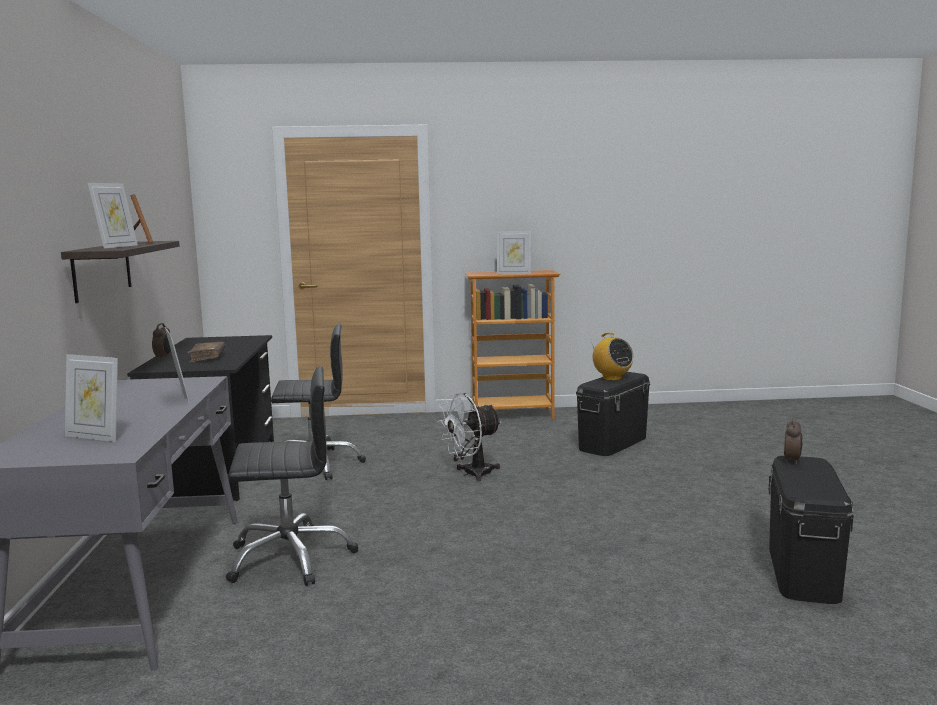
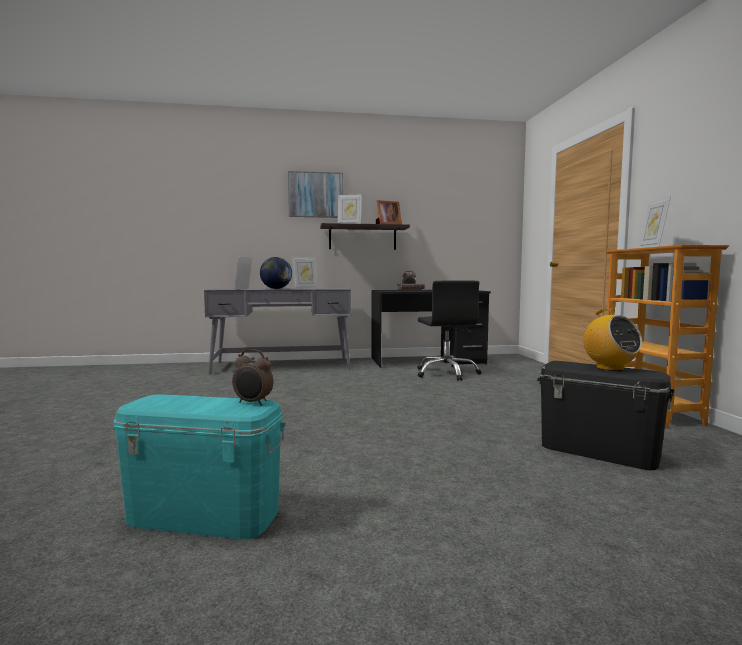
camera: 85 degrees right, 5 degrees down
(47, 180) = (315, 195): none -> picture
(138, 414) = (276, 288): none -> globe
(290, 558) = (302, 379): black office chair -> none
(471, 474) = (449, 403): white fan -> none
(612, 378) = (609, 368): radio -> radio turned 75 degrees counterclockwise
(802, 571) = (204, 515): black storage box -> turquoise storage box

